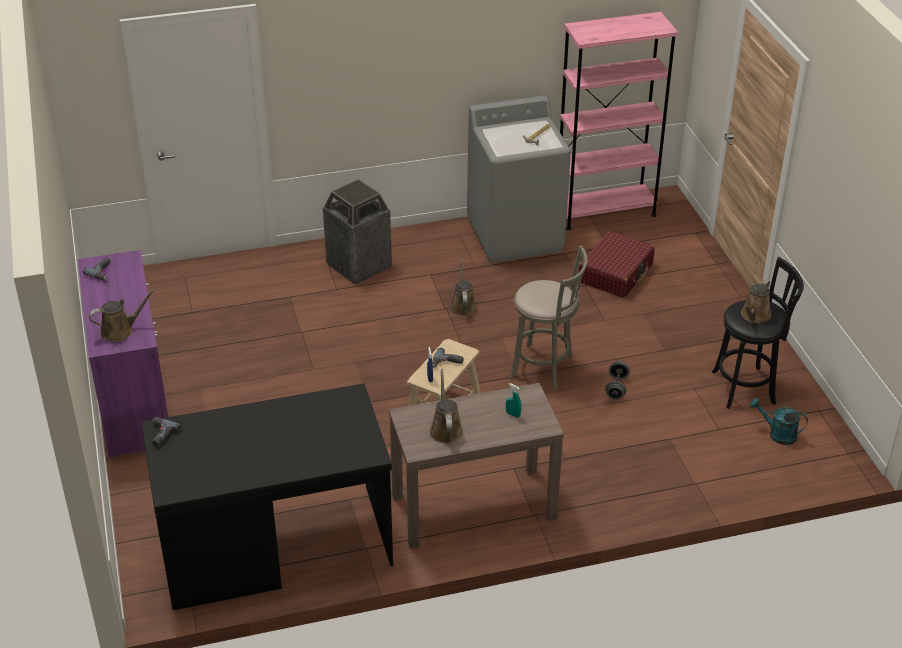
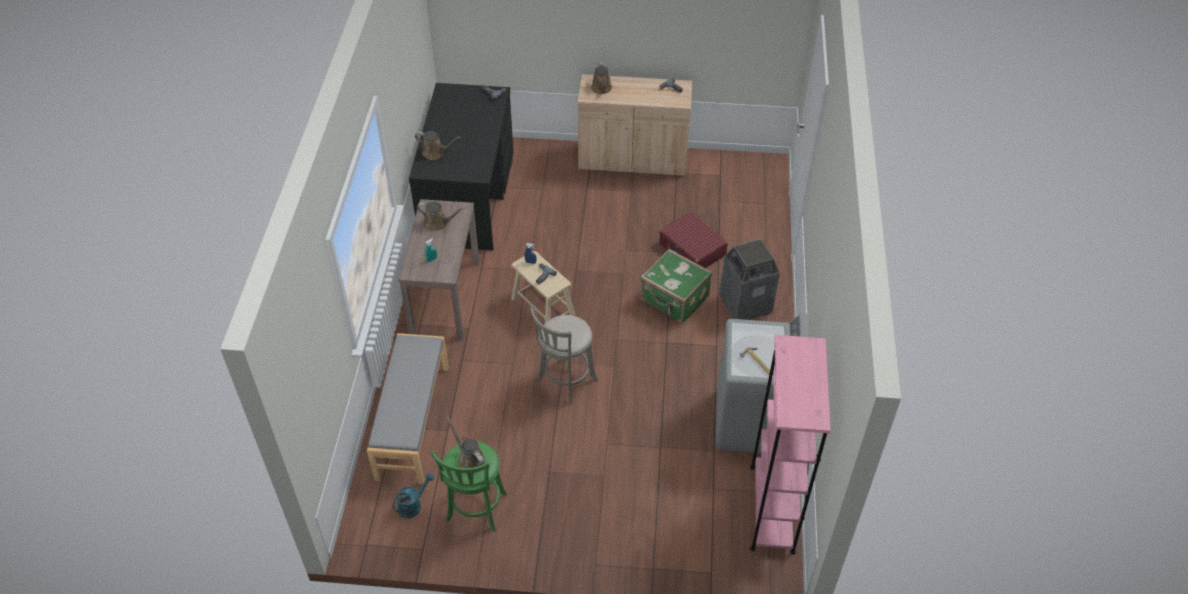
camera: 110 degrees right, 10 degrees up
(134, 401) = (632, 159): purple cabinet -> beige cabinet
(379, 315) = (674, 300): none -> green suitcase
(462, 305) = (665, 354): brown watering can -> brown watering can (435, 153)
(616, 273) = (668, 477): red suitcase -> red suitcase (692, 250)
(616, 387) = (519, 419): grey dumbbell -> none
(679, 471) = (412, 422): none -> grey bench
(747, 387) = (475, 510): black stool -> green stool

